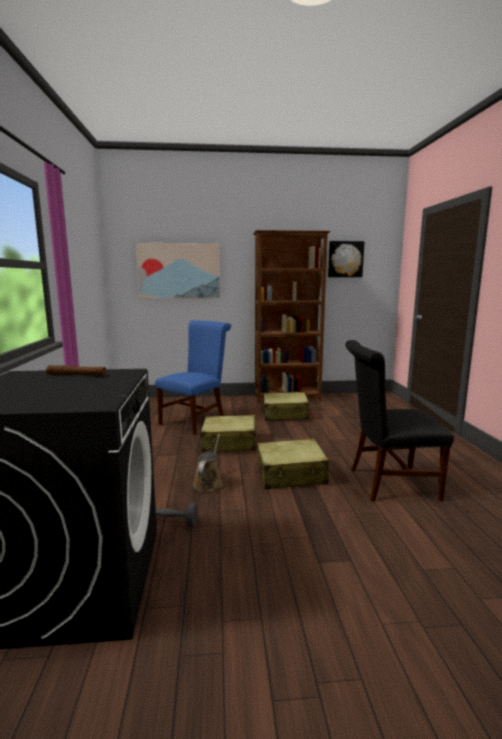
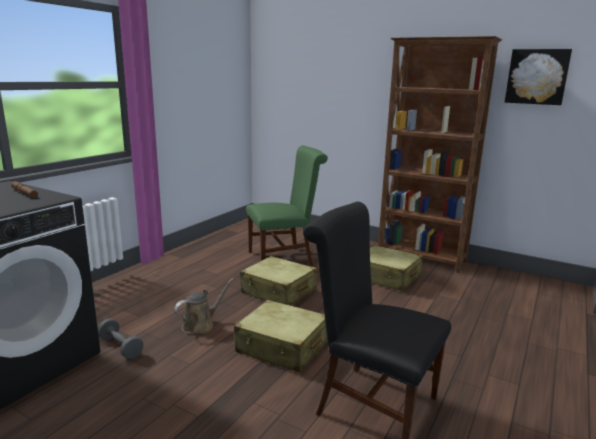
camera: 35 degrees right, 5 degrees up
(179, 271) = (318, 86): picture -> none
(195, 421) = (284, 258): blue chair -> green chair

